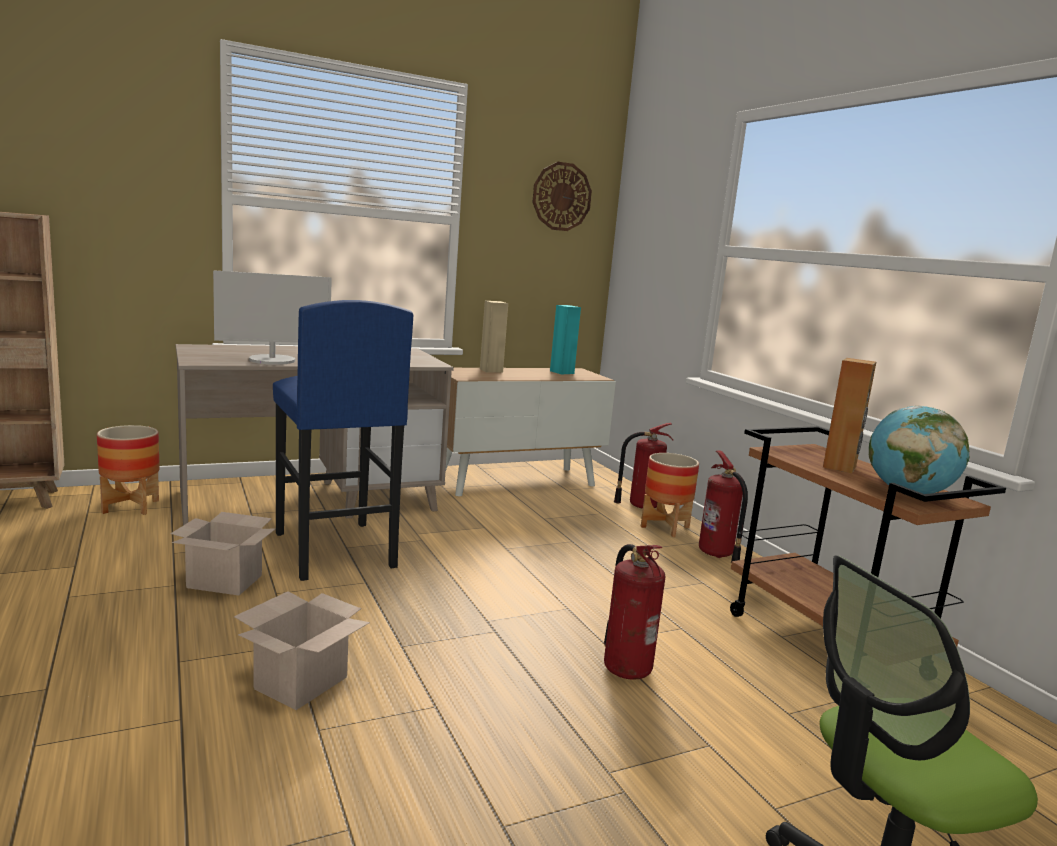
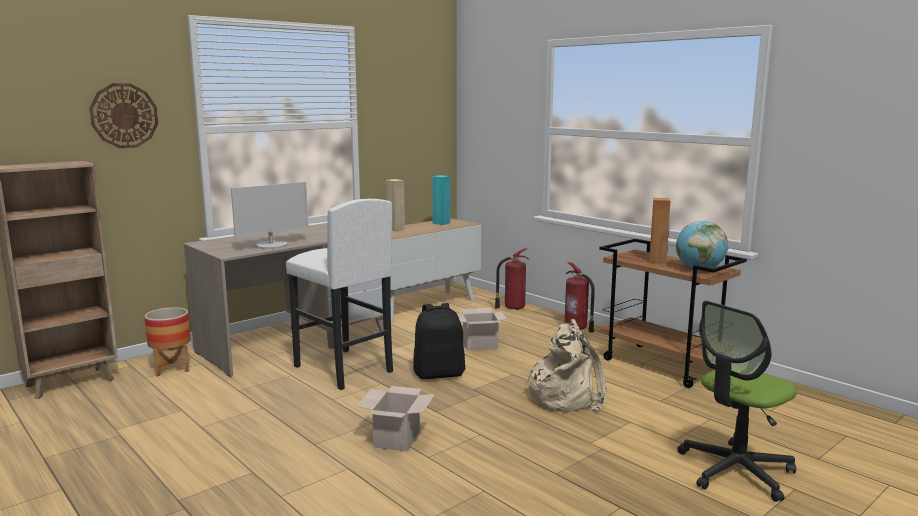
camera: 15 degrees left, 0 degrees up
(227, 581) = (294, 399): cardboard box -> cardboard box (481, 345)
(333, 550) = (343, 369): blue stool -> white stool
(458, 585) = (439, 374): none -> black backpack
(561, 196) = (421, 97): wall clock -> wall clock (124, 115)
(626, 668) = (566, 397): fire extinguisher -> beige backpack
(665, 527) = (536, 318): planter -> none

